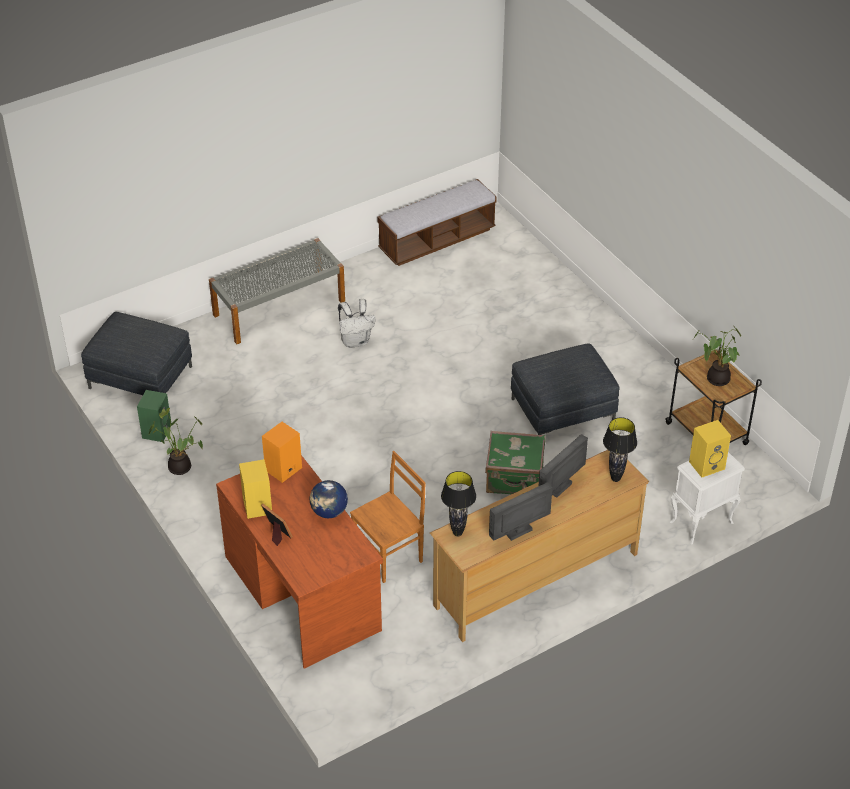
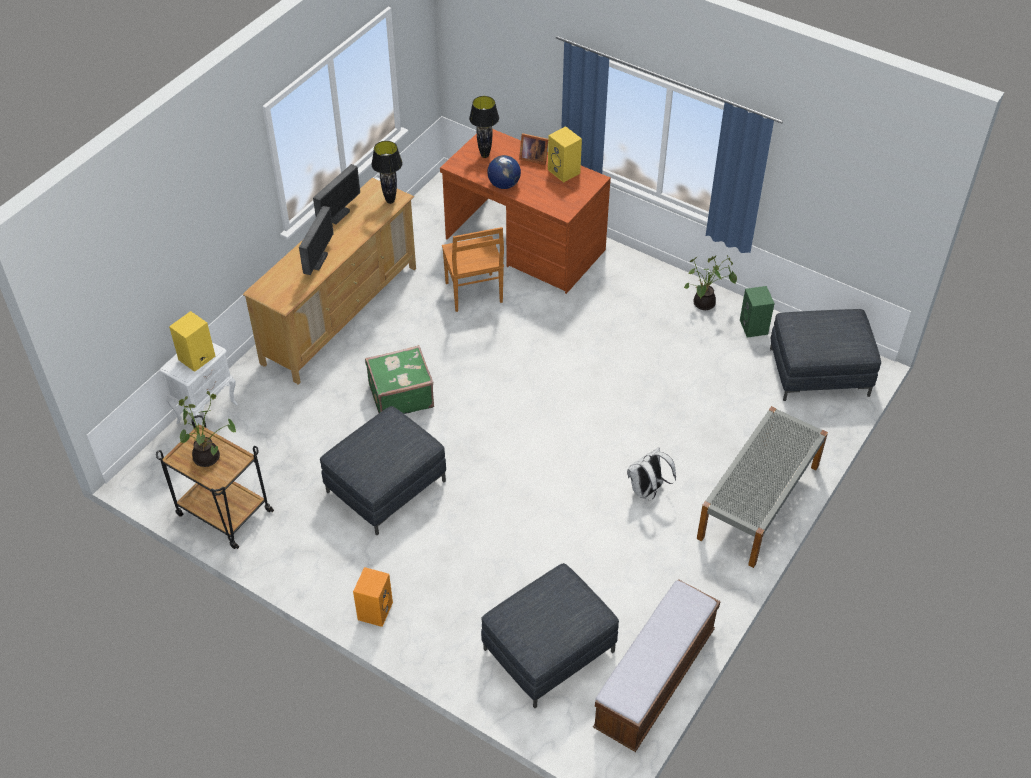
camera: 155 degrees right, 5 degrees up
(283, 470) = (565, 203): orange speaker -> orange speaker (375, 610)
(389, 555) = (474, 294): brown chair -> brown chair turned 45 degrees counterclockwise
(497, 274) = (549, 650): none -> grey ottoman
(615, 479) = (273, 285): black table lamp -> black table lamp (484, 155)

